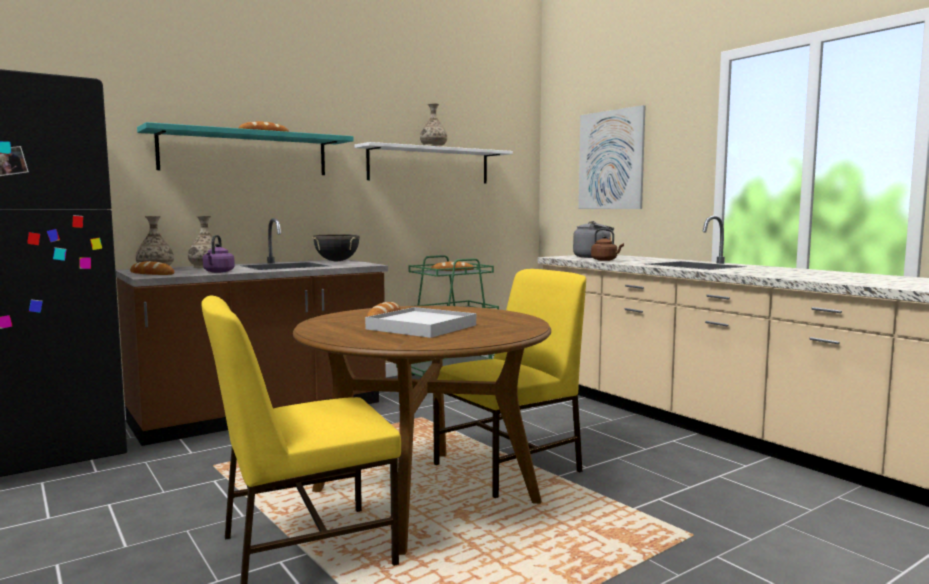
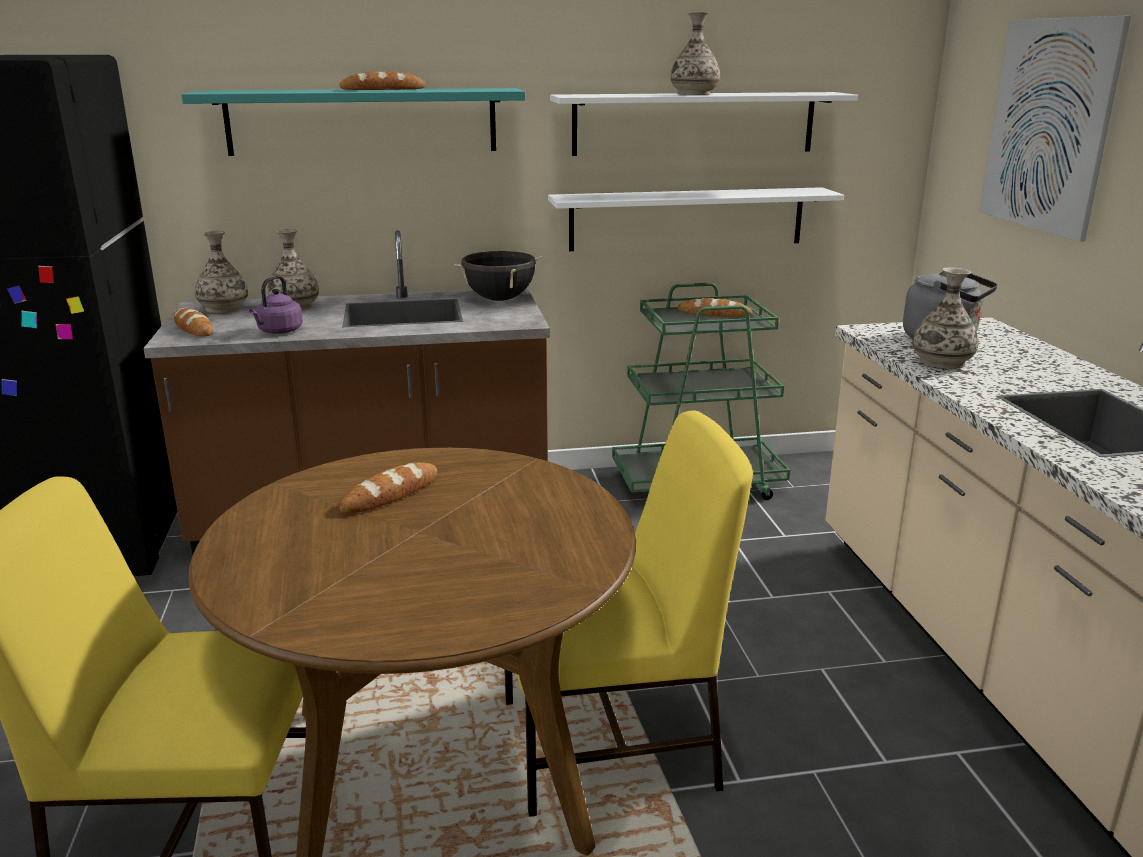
camera: 25 degrees right, 15 degrees up
(422, 327) = (395, 549): white tray -> none
(428, 219) = (687, 219): none -> white shelf
(605, 260) = (942, 362): brown kettle -> vase

